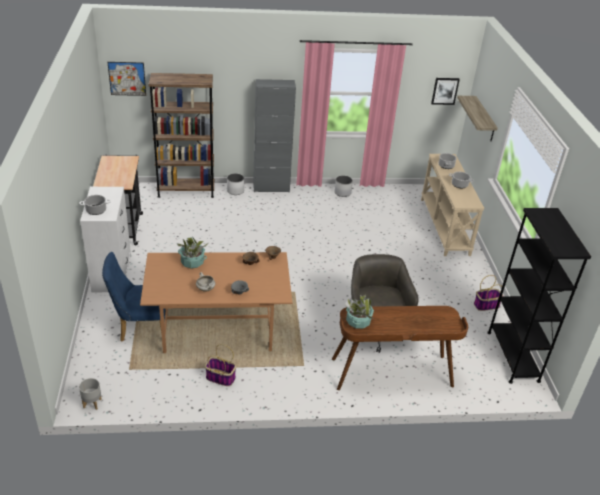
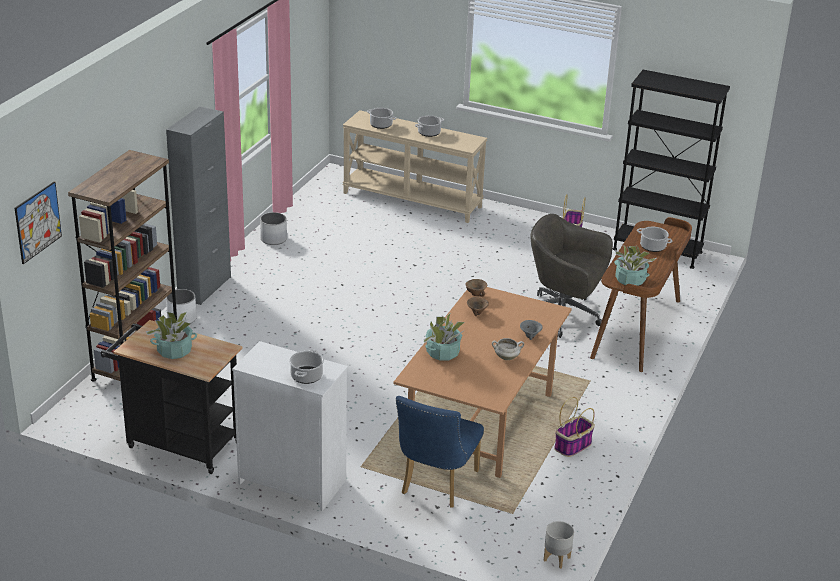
camera: 60 degrees left, 5 degrees down
(113, 171) = (174, 351): none -> potted plant
(418, 321) = (652, 247): none -> cooking pot
(445, 91) = (312, 37): picture -> none
(484, 119) = (395, 45): shelf -> none

